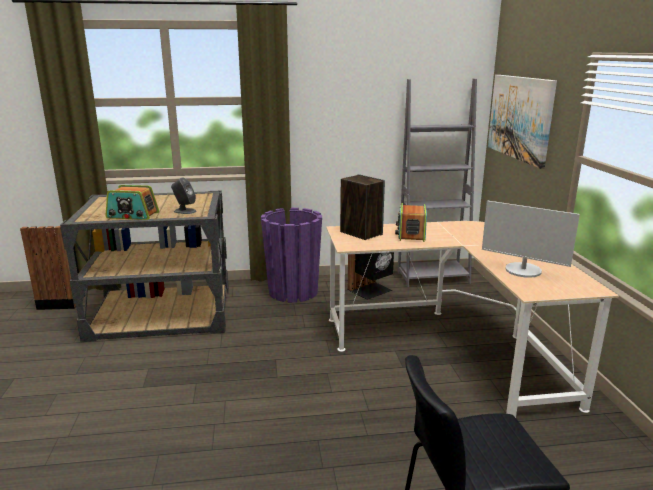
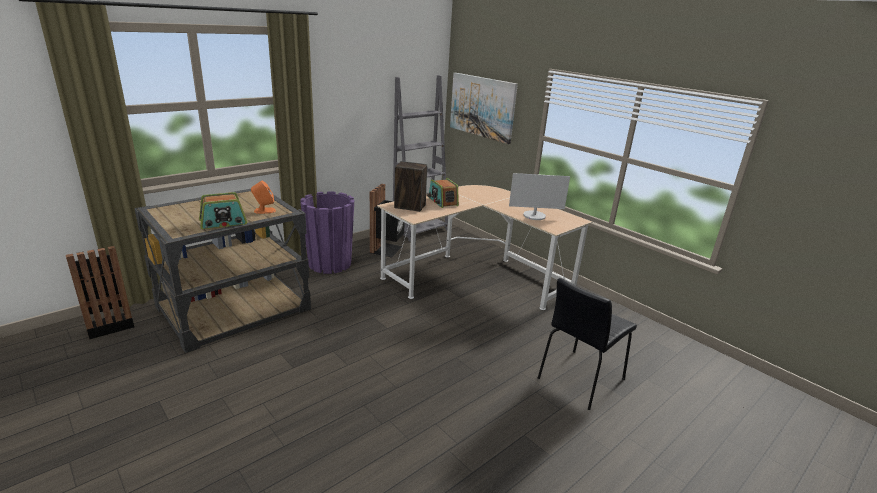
camera: 35 degrees left, 5 degrees up
(184, 211) = (264, 211): grey speaker -> orange speaker

